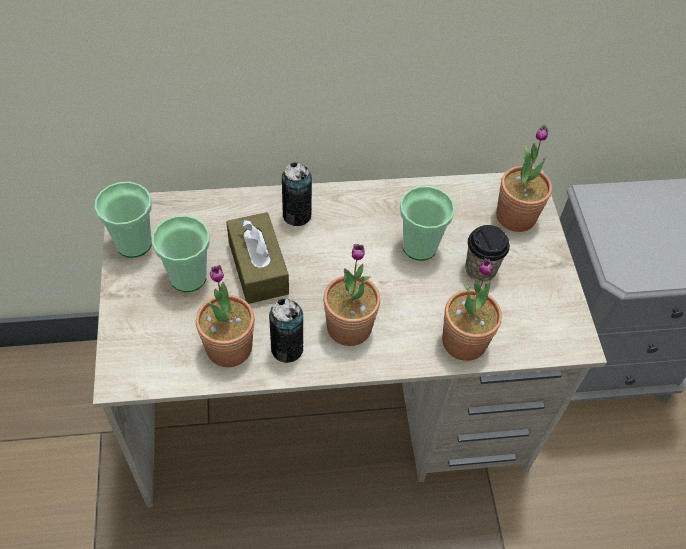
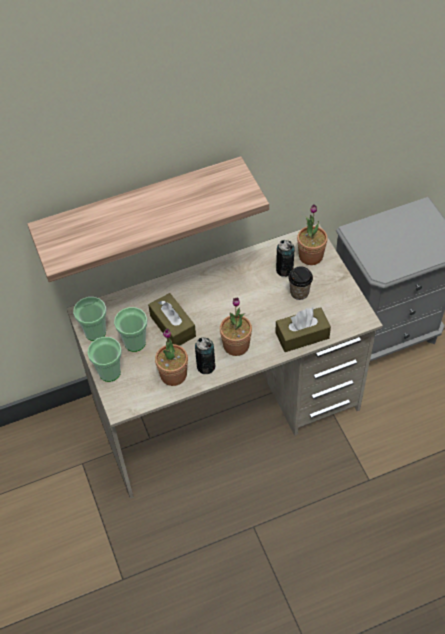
camera: 10 degrees left, 0 degrees up
(246, 59) = (140, 211): none -> shelf
(297, 215) = (183, 289): can -> can (284, 270)
(419, 246) = (261, 289): cup -> cup (109, 372)
(464, 341) = (302, 335): potted plant -> brown tissue box

